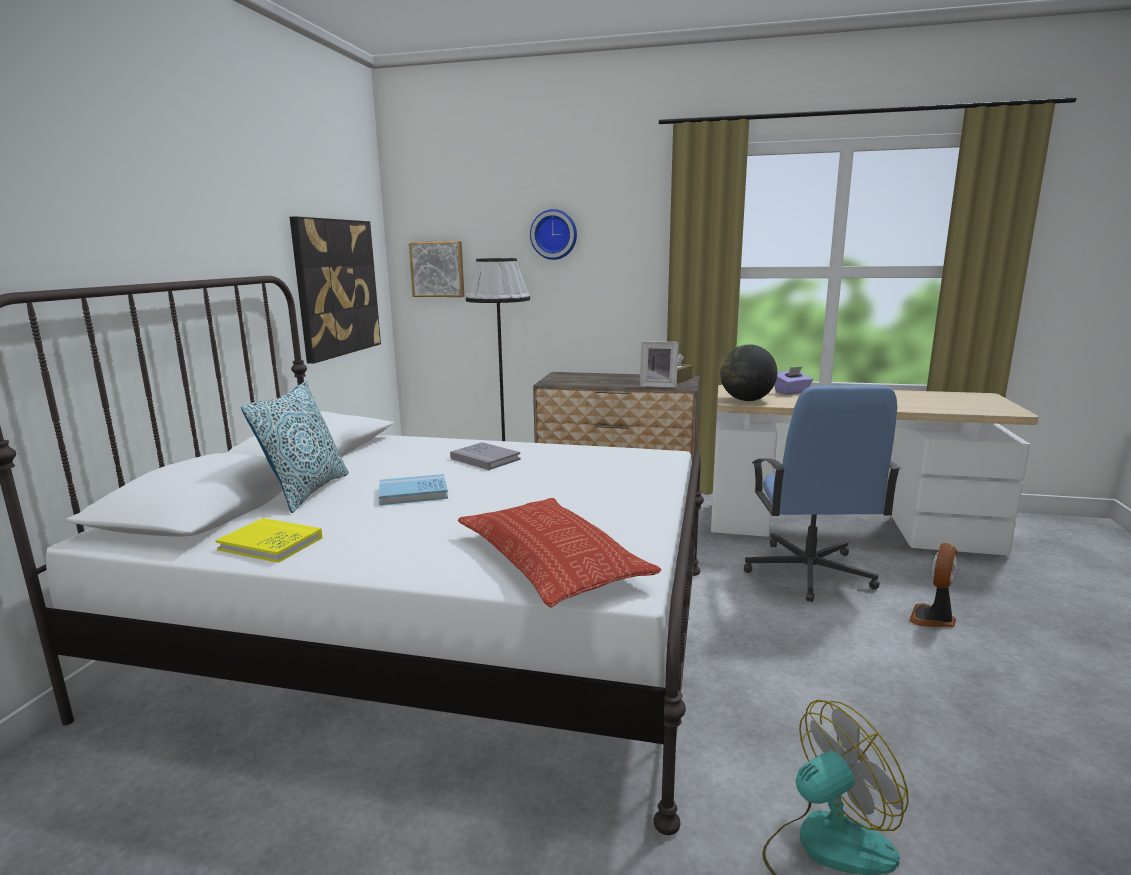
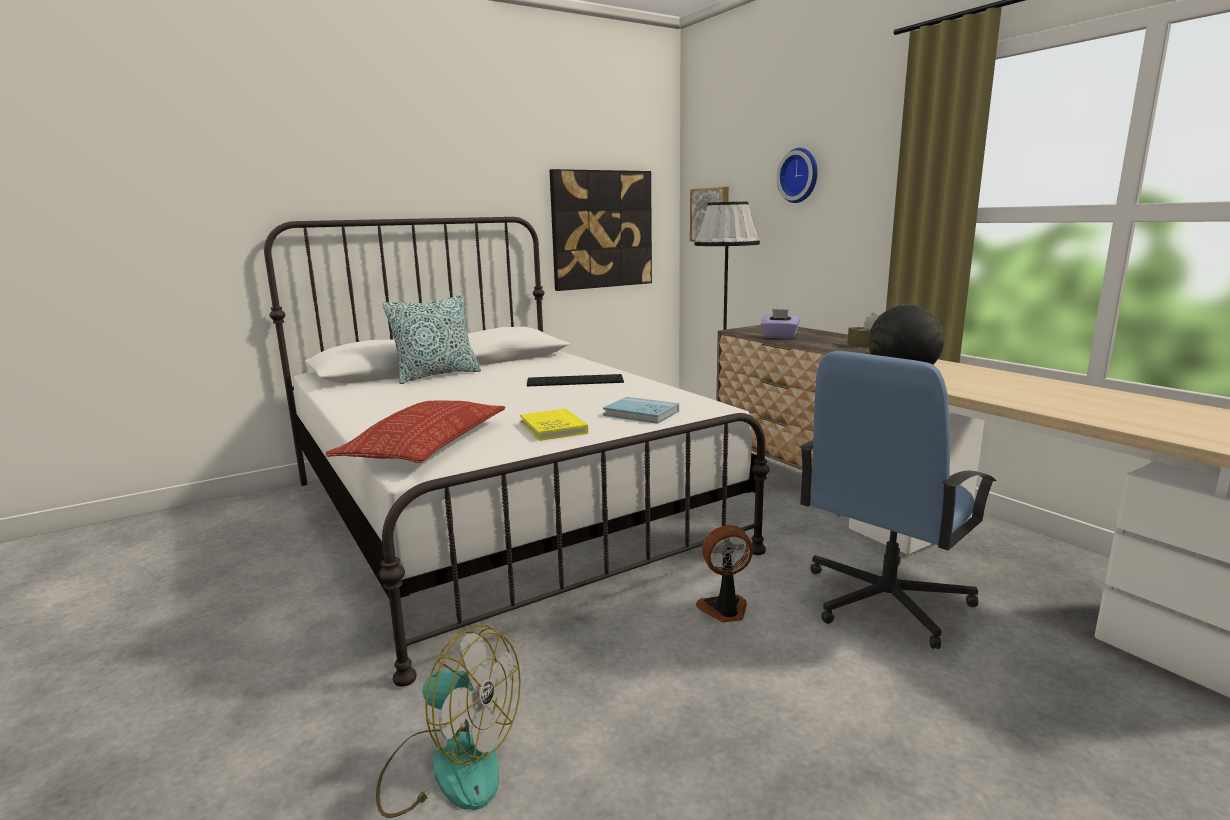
camera: 45 degrees right, 0 degrees up
(270, 544) = (353, 395): yellow book -> yellow book (553, 428)
(413, 493) = (478, 389): blue book -> blue book (641, 413)
(485, 459) = (576, 380): grey book -> keyboard
(658, 385) = (828, 346): picture frame -> none
(791, 392) = (994, 378): purple tissue box -> purple tissue box (779, 337)
(933, 619) = (947, 707): fan -> fan (725, 610)

